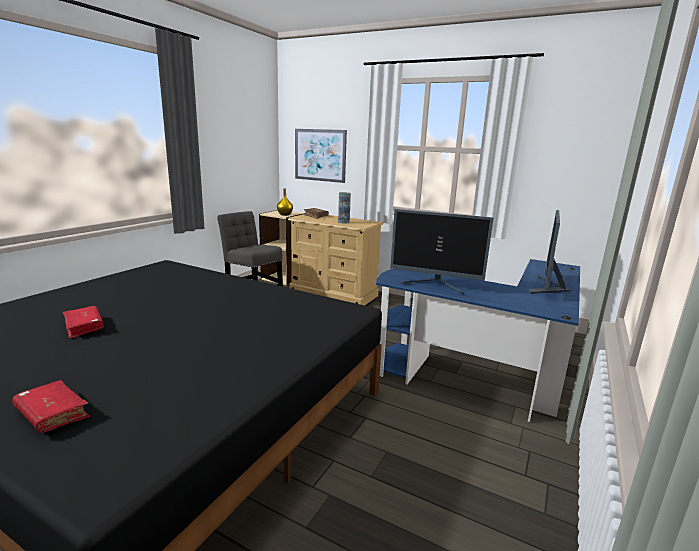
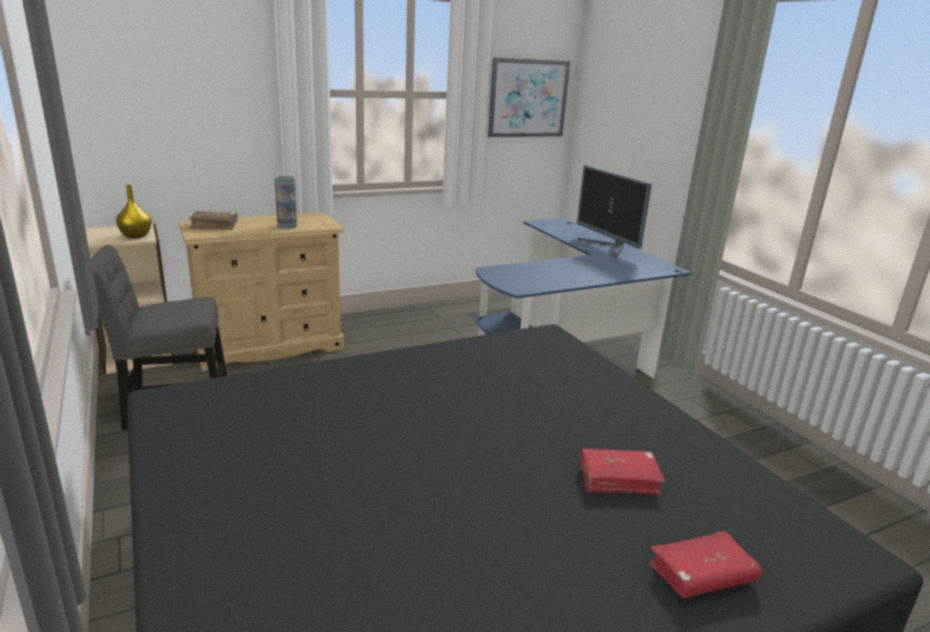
camera: 55 degrees left, 5 degrees up
(84, 327) = (418, 522): red book -> red book (618, 479)
(320, 155) = (168, 111): picture -> picture (528, 98)
(435, 285) = (556, 277): monitor -> none

